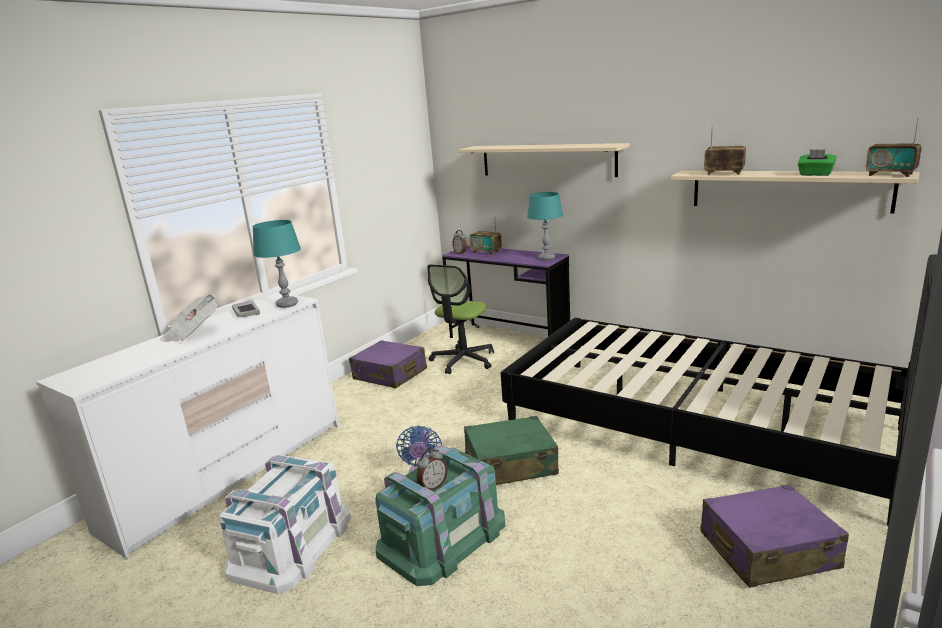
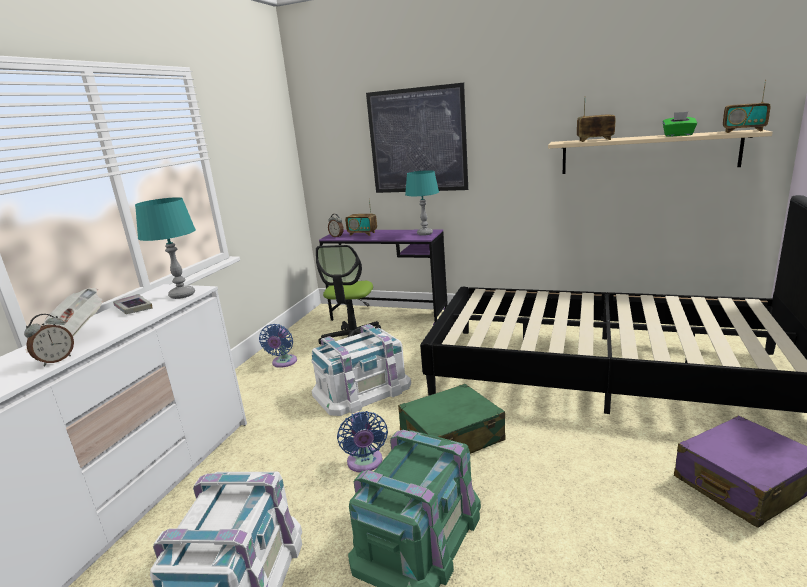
camera: 15 degrees left, 0 degrees up
(390, 374) = (283, 363): purple suitcase -> blue fan
(433, 486) = (411, 479): alarm clock -> alarm clock (56, 360)
(450, 409) = (362, 390): none -> white storage box
(547, 160) = (417, 141): beige shelf -> picture

